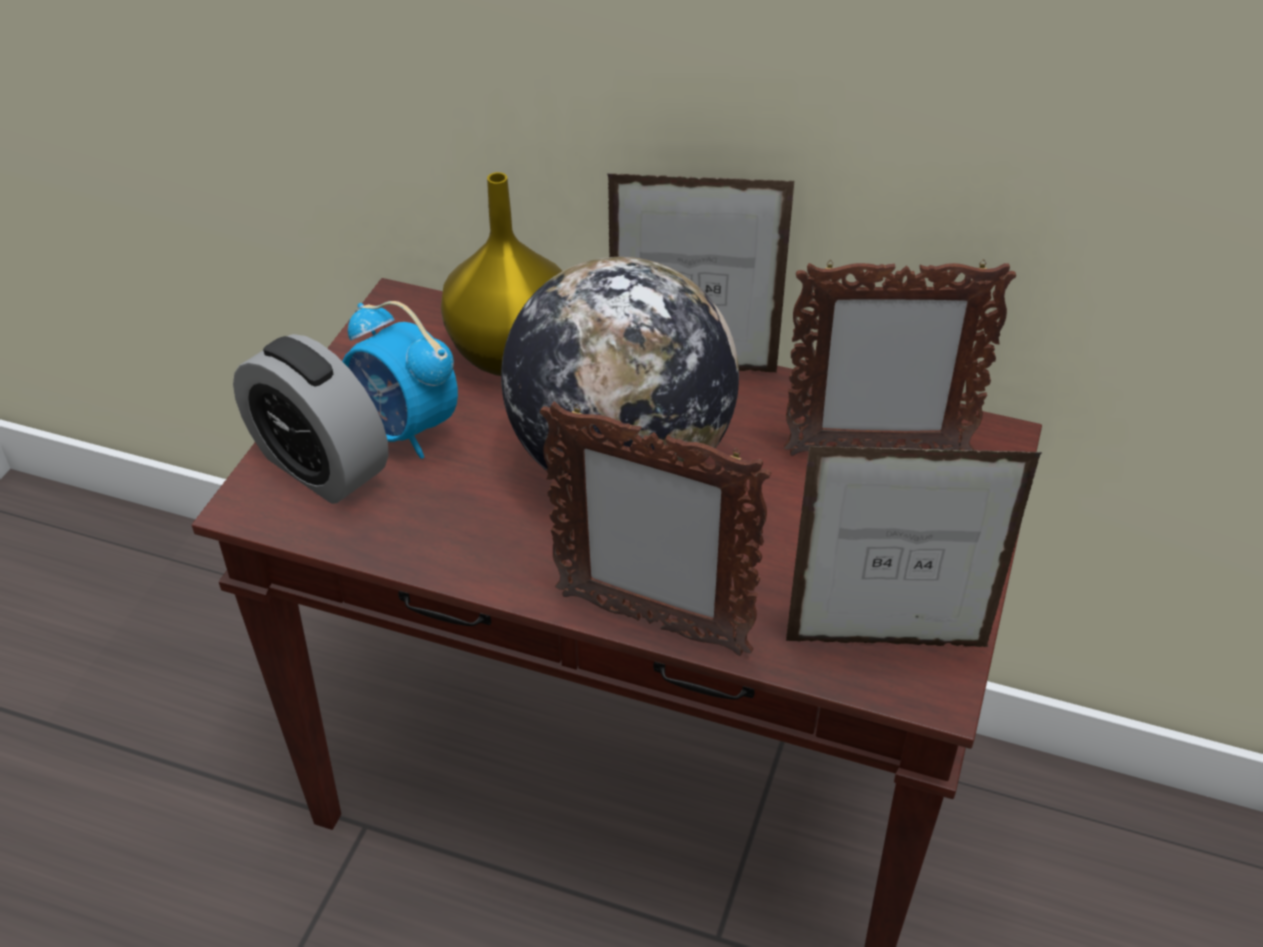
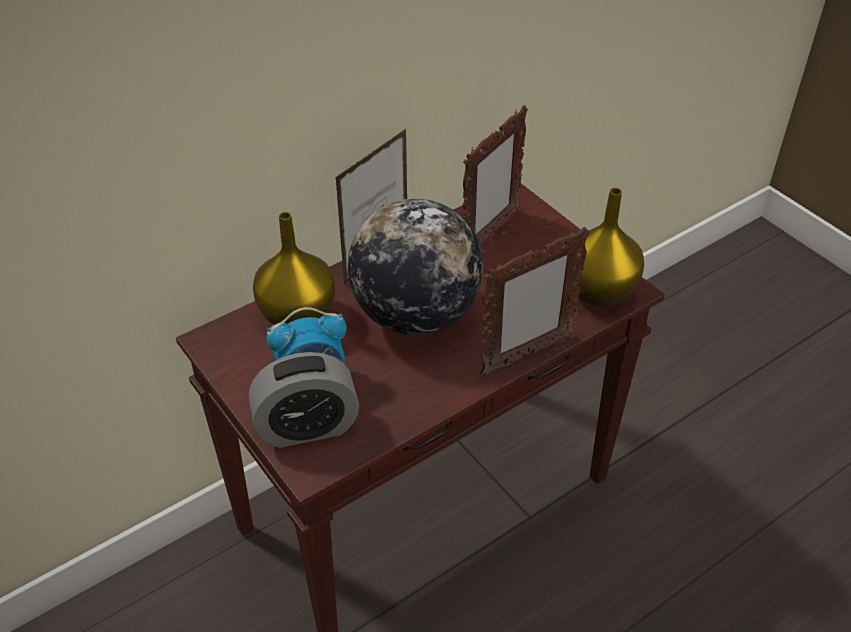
camera: 55 degrees left, 0 degrees up
(886, 644) = (598, 290): picture frame -> yellow vase

